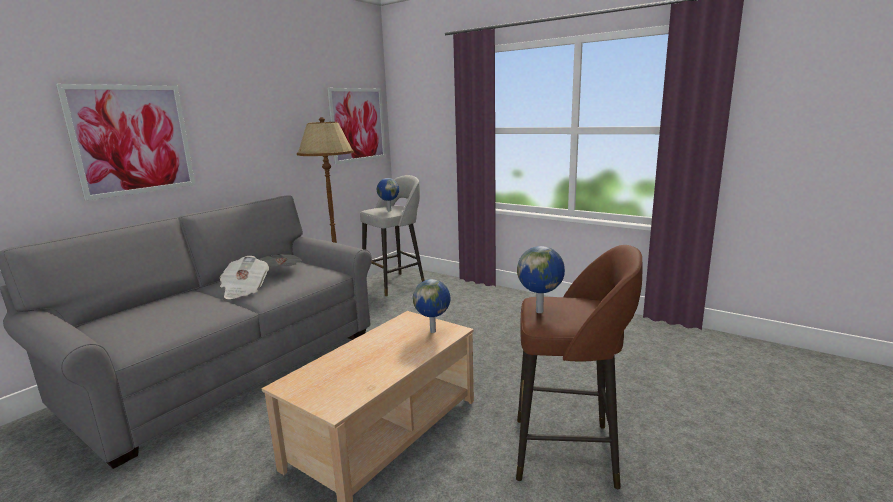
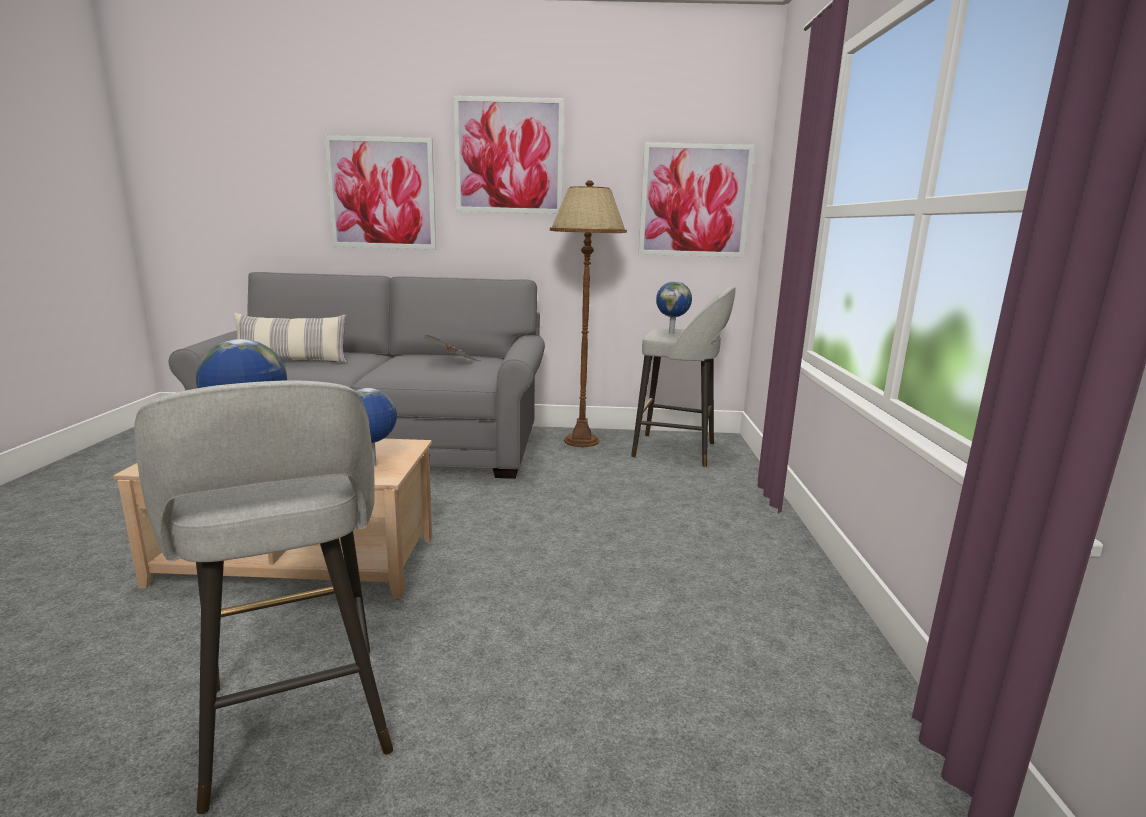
camera: 55 degrees right, 0 degrees up
(155, 321) = (292, 362): none -> pillow
(242, 100) = (509, 156): none -> picture
(244, 290) = (390, 365): newspaper -> none
(568, 452) = (296, 725): brown stool -> grey stool

